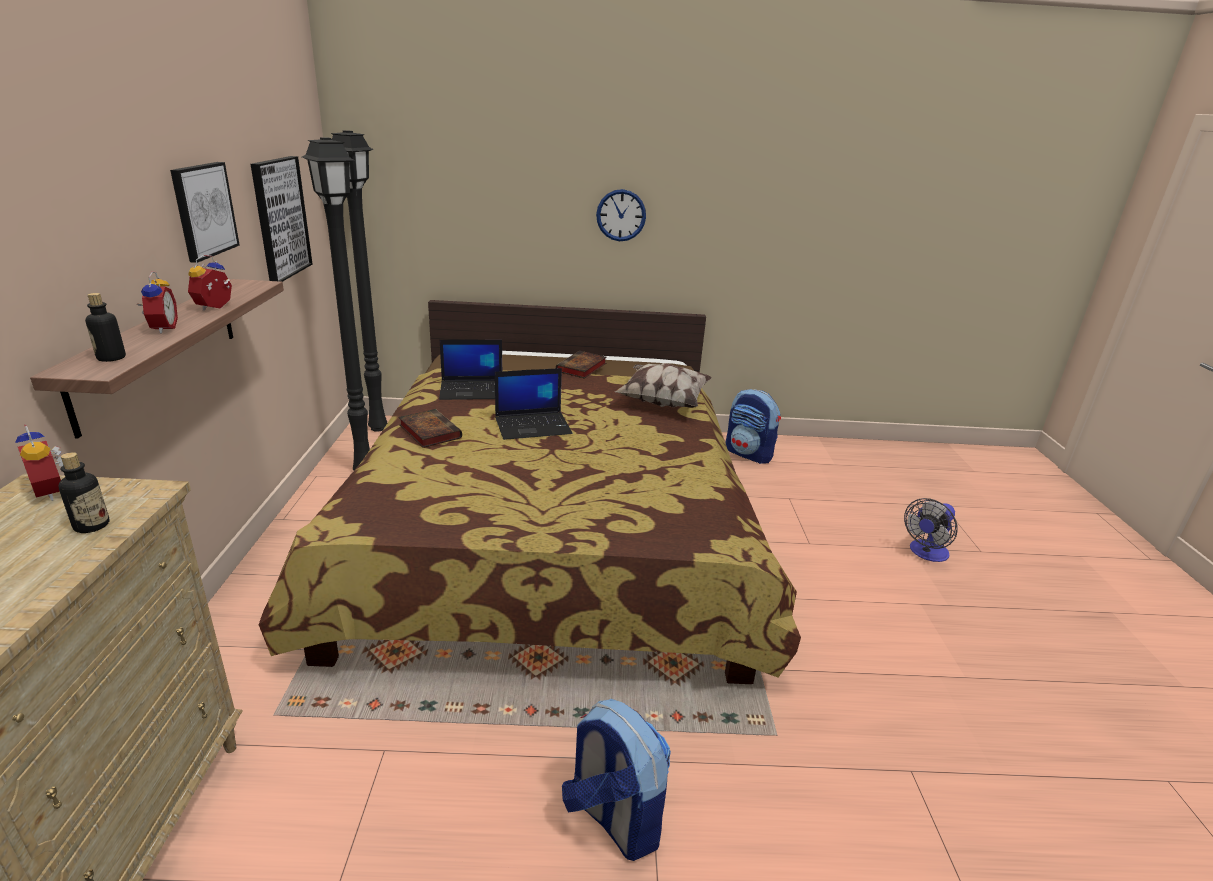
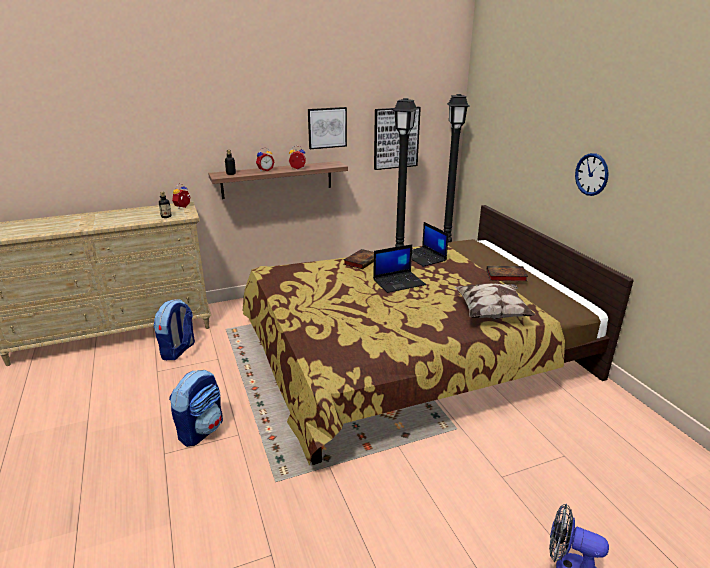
camera: 70 degrees right, 0 degrees up
(533, 426) = (399, 282): laptop -> laptop turned 75 degrees counterclockwise
(749, 454) = (614, 420): backpack -> backpack (178, 351)

